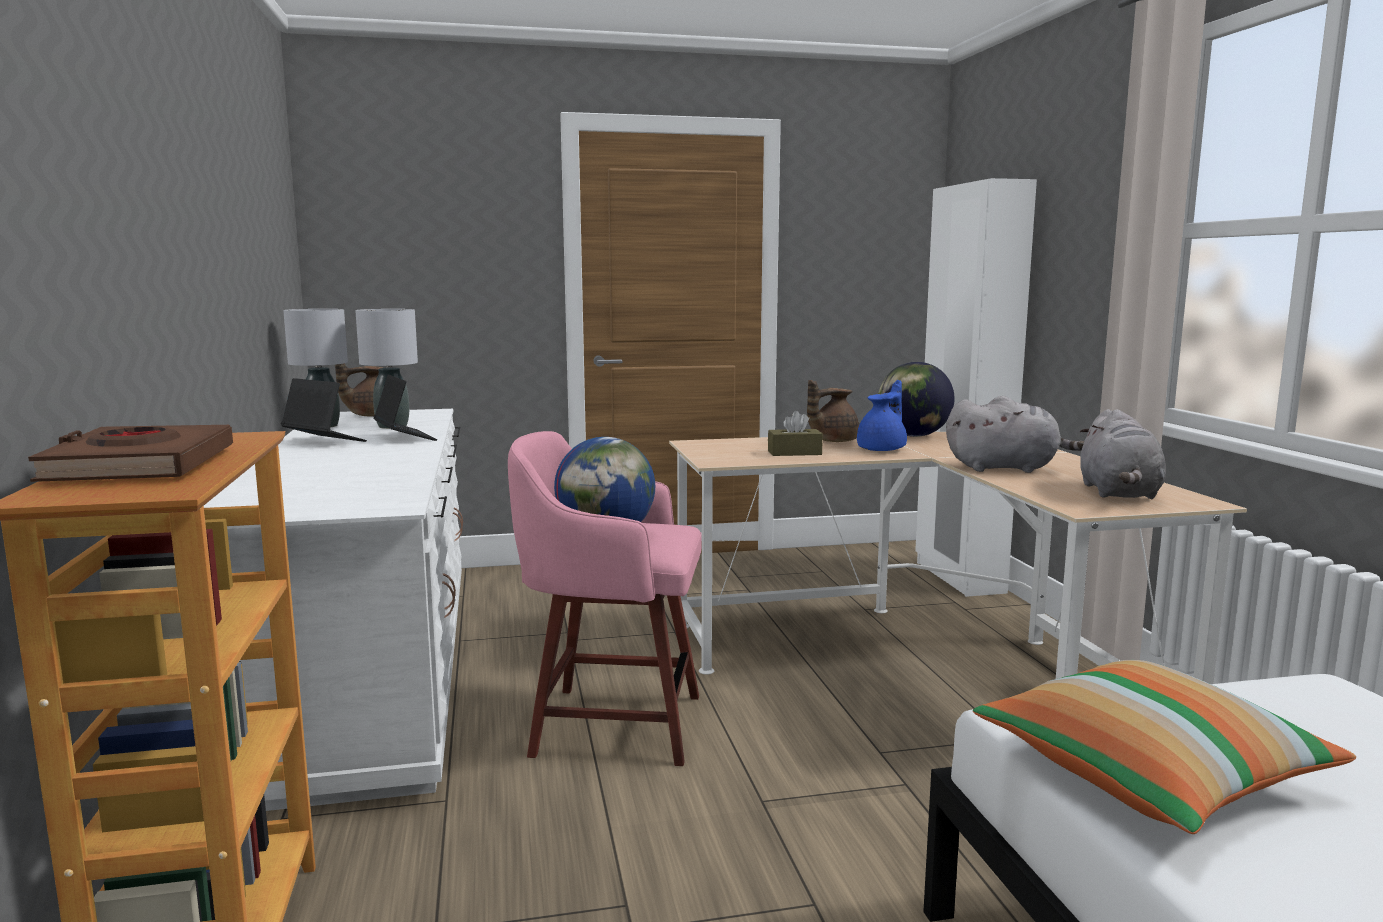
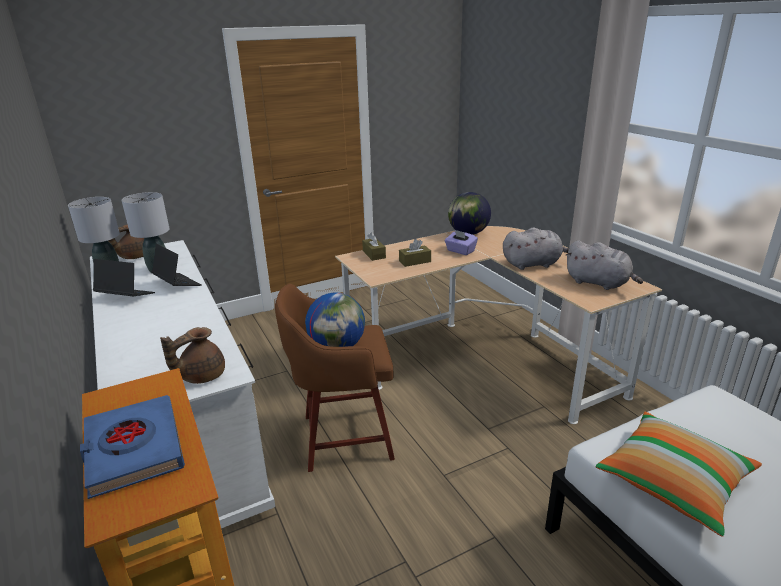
camera: 15 degrees left, 15 degrees up
(140, 466) = (133, 450): brown book -> blue book
(611, 724) = (343, 437): pink stool -> brown stool
(732, 443) = (374, 254): none -> brown tissue box
(832, 441) = (428, 245): brown teapot -> brown teapot (201, 376)
(883, 449) = (460, 251): blue teapot -> purple tissue box
(958, 577) = (481, 293): white wardrobe -> none
(1118, 493) = (599, 283): grey plush toy -> grey plush toy turned 45 degrees counterclockwise

